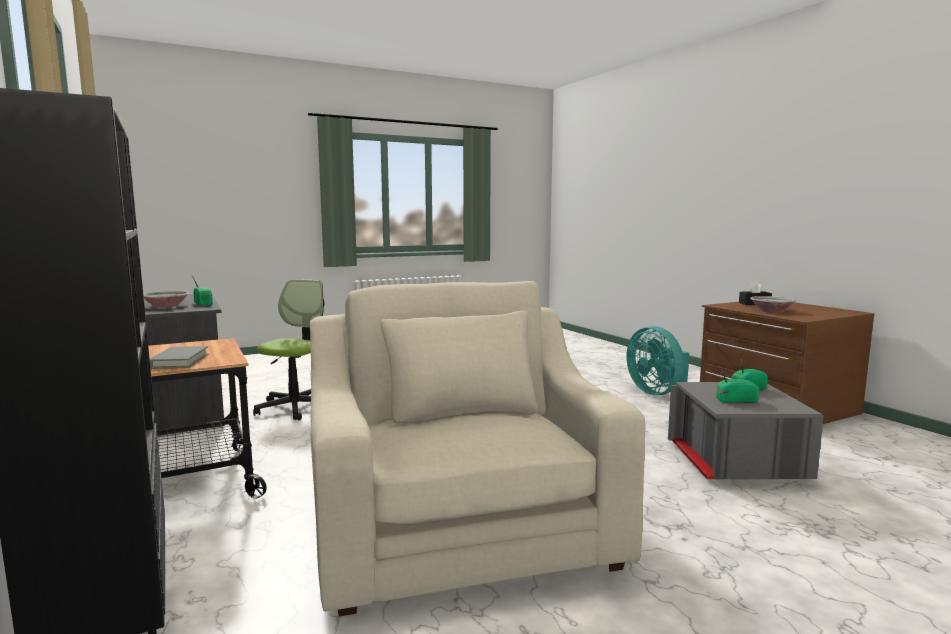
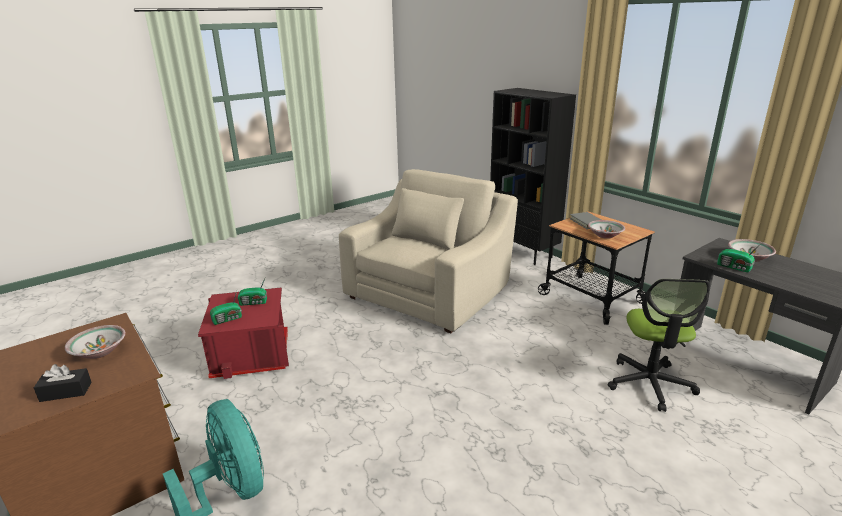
camera: 170 degrees right, 15 degrees up
(207, 347) = (605, 235): none -> bowl
(460, 525) = (429, 292): beige armchair -> beige armchair turned 120 degrees counterclockwise
(735, 463) = (252, 353): grey storage box -> red storage box

